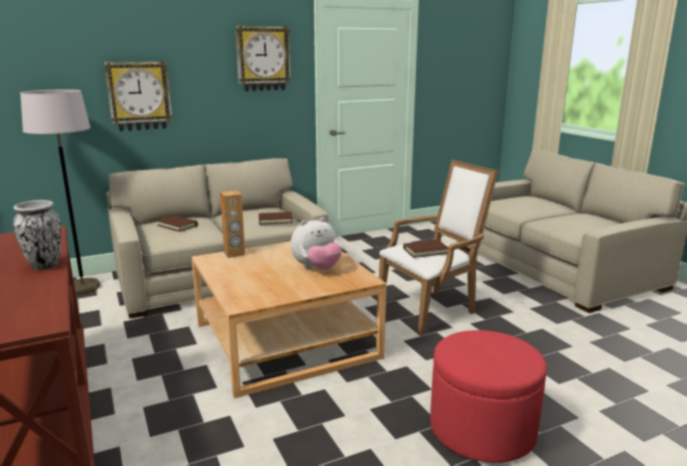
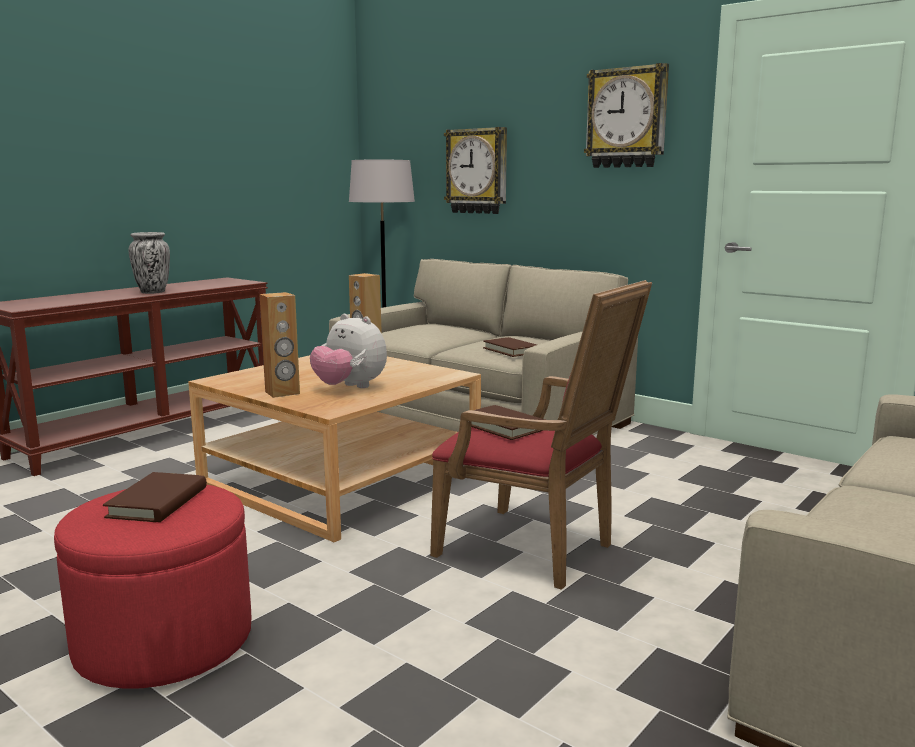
camera: 65 degrees right, 5 degrees down
(177, 225) = (432, 329): brown book -> brown book (158, 502)
(308, 288) = (282, 393): none -> brown speaker
(432, 308) = (535, 551): white armchair -> red armchair

